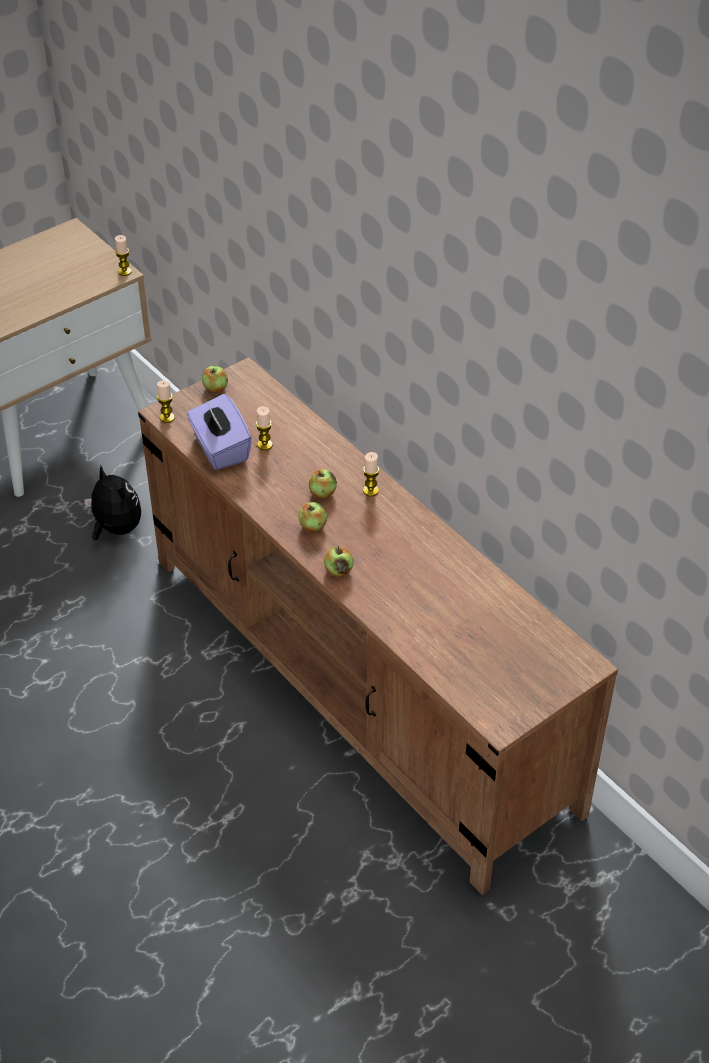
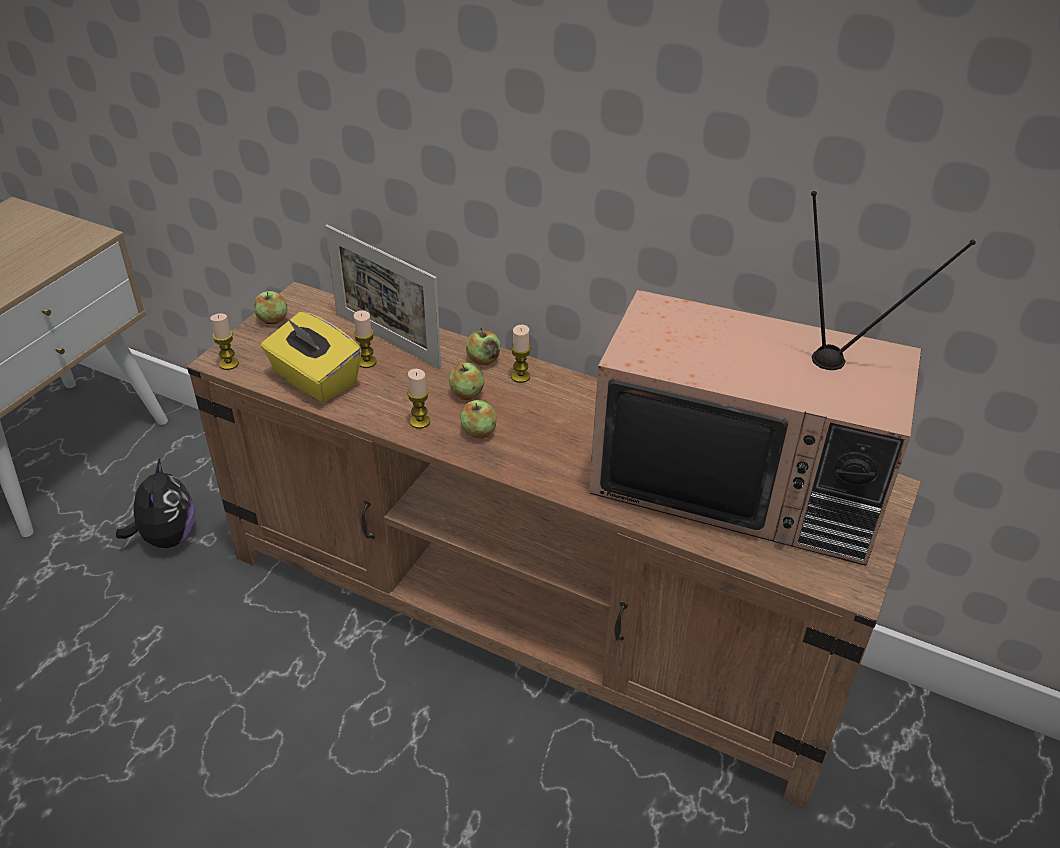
camera: 25 degrees left, 5 degrees down
(116, 529) = (167, 537): plush toy -> plush toy turned 60 degrees clockwise
(124, 272) = (98, 233): candle -> candle (420, 422)
(220, 449) = (314, 380): purple tissue box -> yellow tissue box
(289, 430) = (387, 340): none -> picture frame
(338, 570) = (541, 471): apple -> apple (483, 360)
(478, 625) = (741, 482): none -> television

